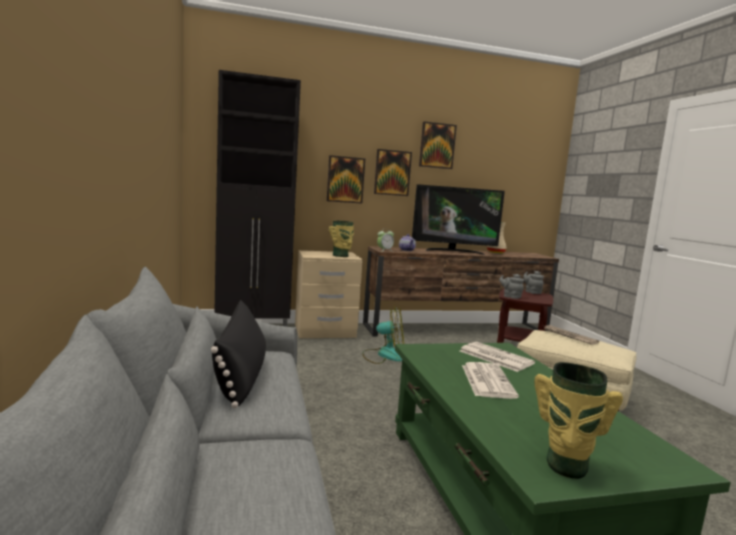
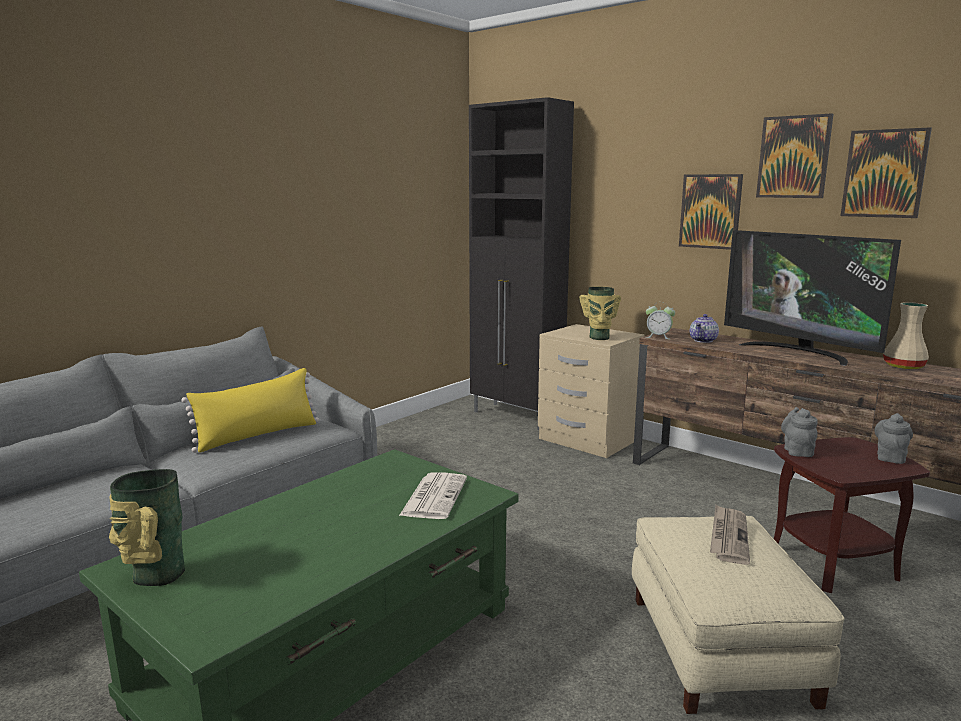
camera: 55 degrees right, 5 degrees up
(241, 376) = (258, 435): black pillow -> yellow pillow
(345, 179) = (639, 225): picture -> picture (884, 173)
(384, 355) = (587, 488): fan -> none
(486, 380) = (342, 506): newspaper -> none

